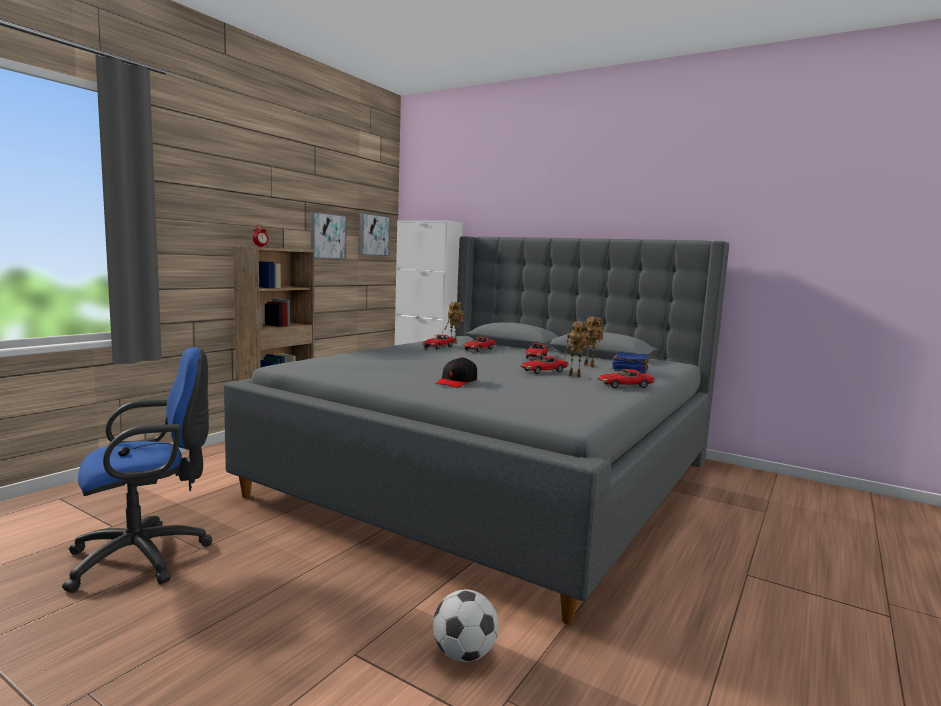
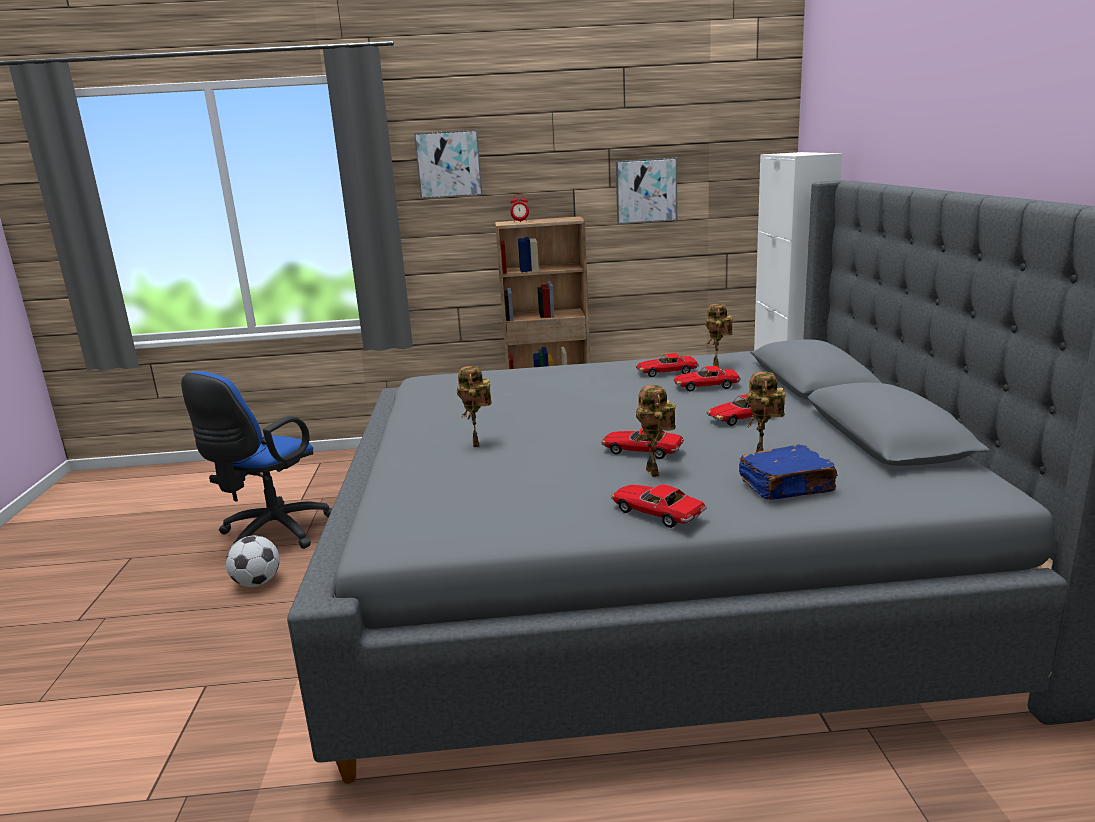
camera: 55 degrees right, 10 degrees up
(146, 557) = (271, 535): blue office chair -> blue office chair turned 90 degrees clockwise
(373, 235) = (738, 177): picture -> picture (448, 164)
(456, 382) = (478, 444): black cap -> toy robot
(464, 654) = (241, 739): football -> football (257, 582)

